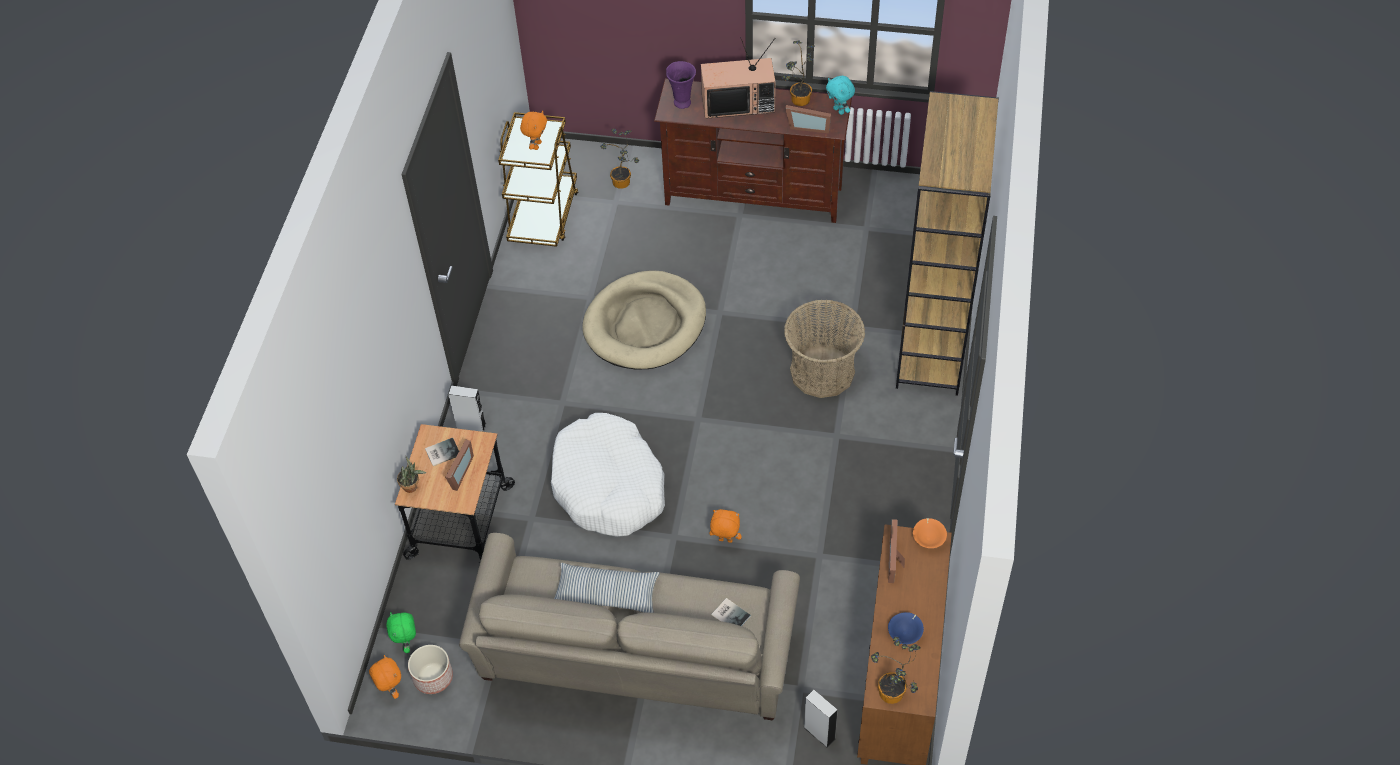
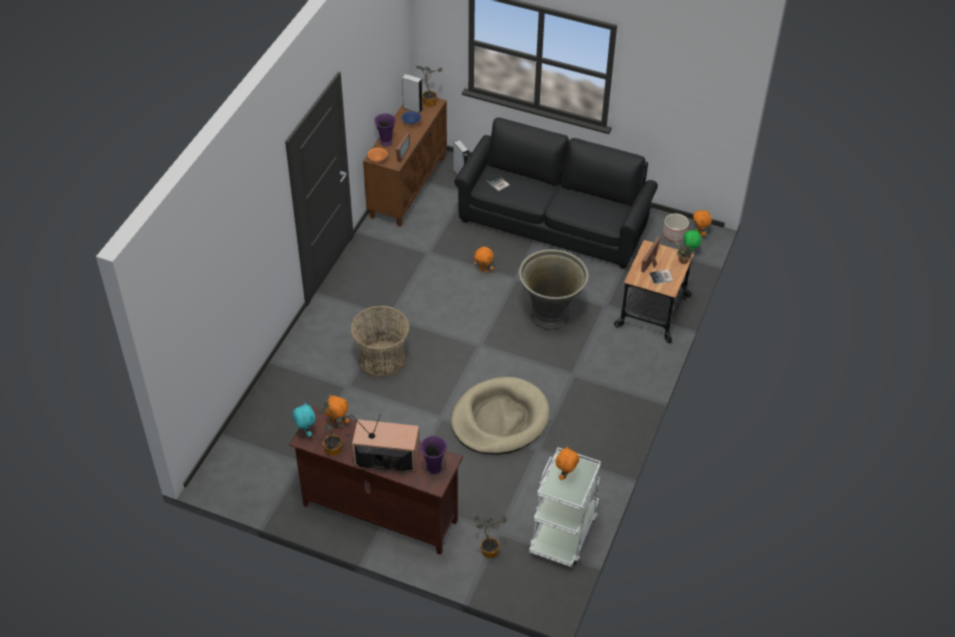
camera: 170 degrees left, 5 degrees down
(471, 426) = (640, 371): grey speaker -> grey speaker (412, 108)
(543, 215) = (563, 532): brown cart -> white cart
(606, 594) = (567, 205): pillow -> none
(609, 486) = (550, 315): white dog bed -> grey planter
(634, 661) = (554, 222): beige sofa -> black sofa
(808, 126) = (337, 423): picture frame -> orange plush toy
(929, 579) = (386, 143): none -> purple vase
(932, 345) = (296, 362): brown bookcase -> none

